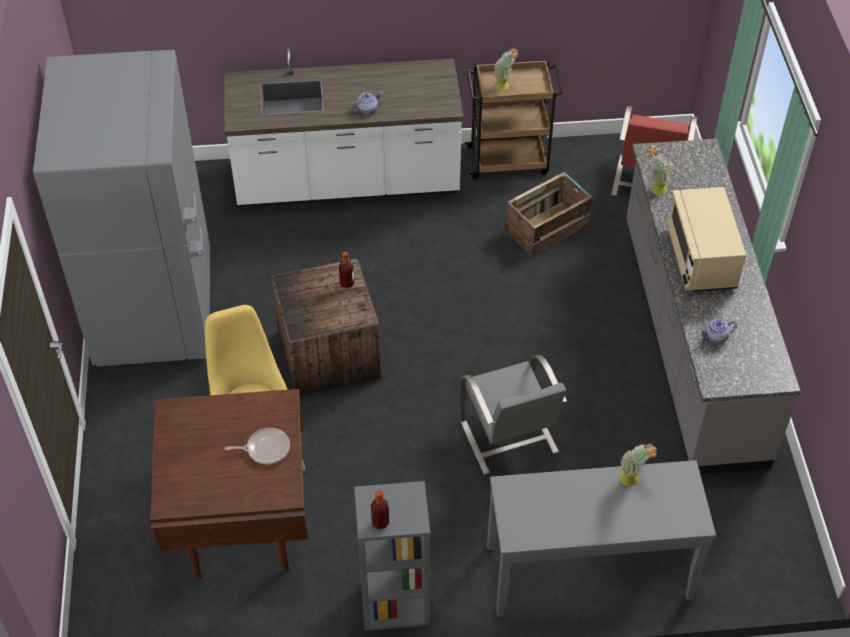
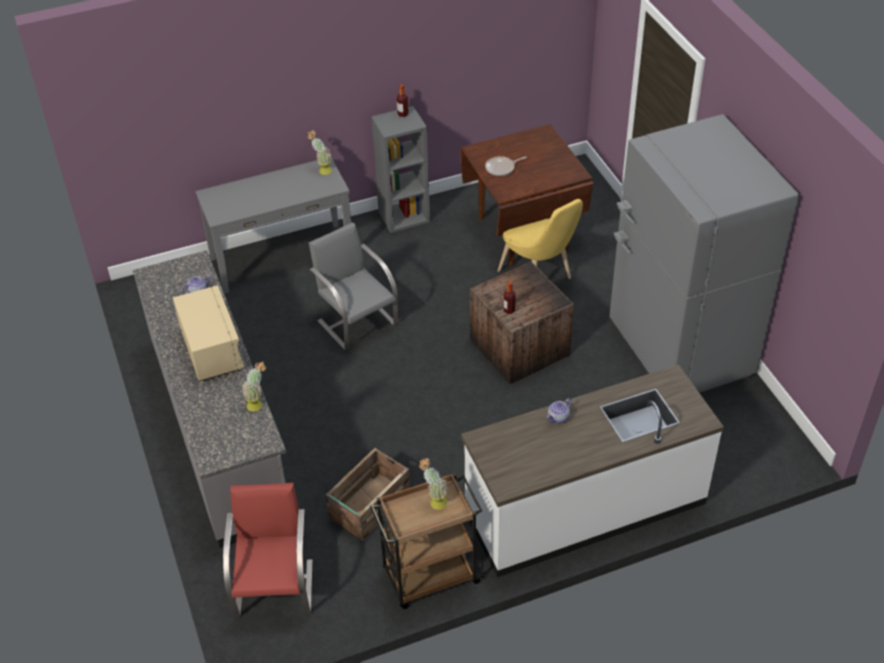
camera: 165 degrees right, 5 degrees down
(633, 480) = (252, 206): potted plant -> potted plant (322, 170)

